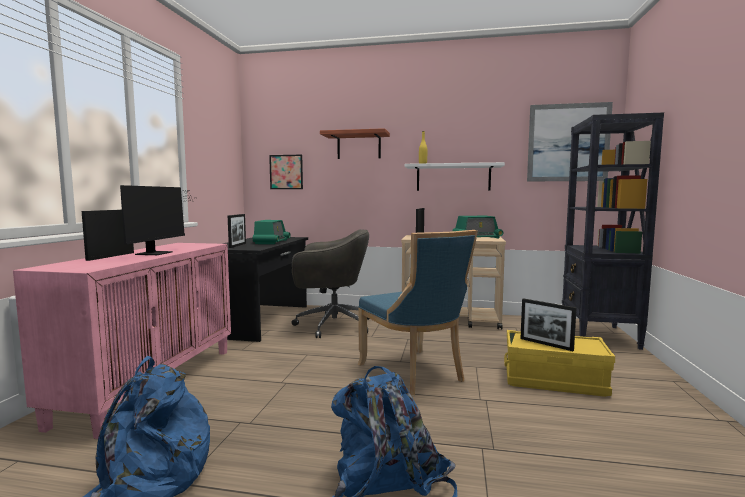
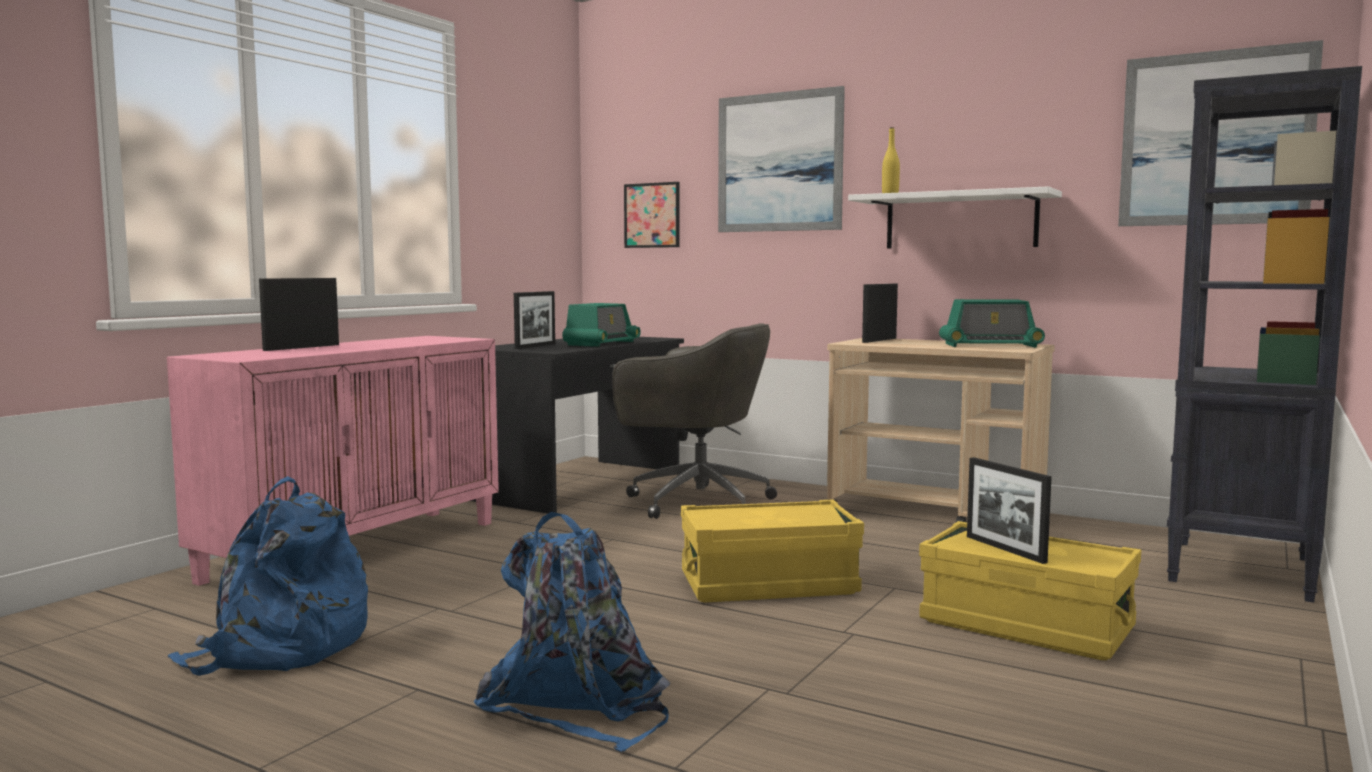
camera: 20 degrees right, 0 degrees up
(158, 252) = (370, 346): monitor -> none
(359, 146) = (779, 162): shelf -> picture
(415, 373) = (768, 584): blue chair -> yellow storage box

